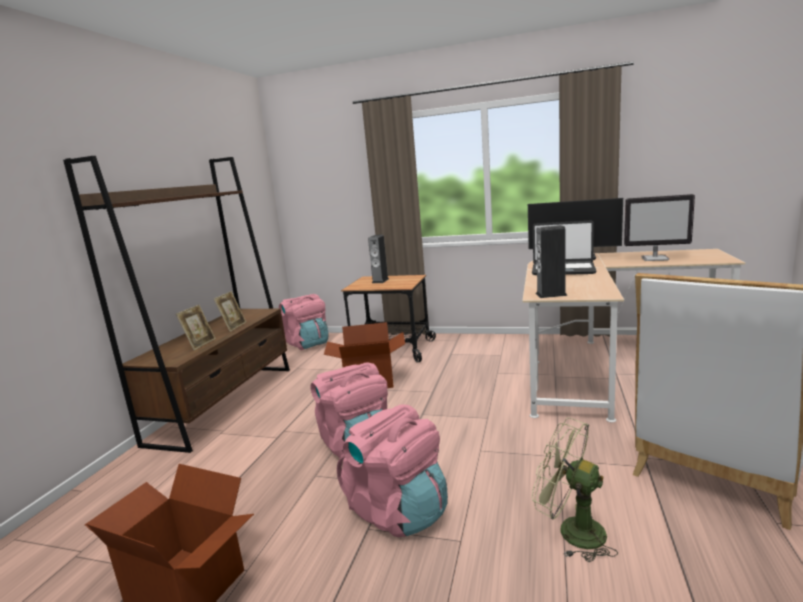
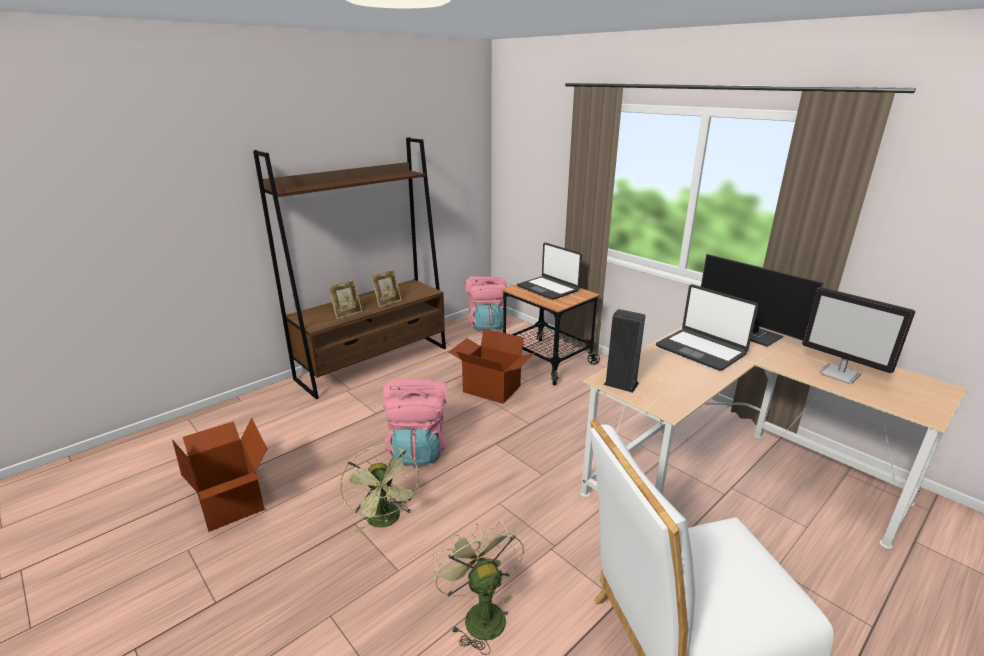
camera: 30 degrees right, 10 degrees up
(380, 281) = (548, 288): speaker -> laptop
(398, 511) = (386, 521): pink backpack -> green fan

